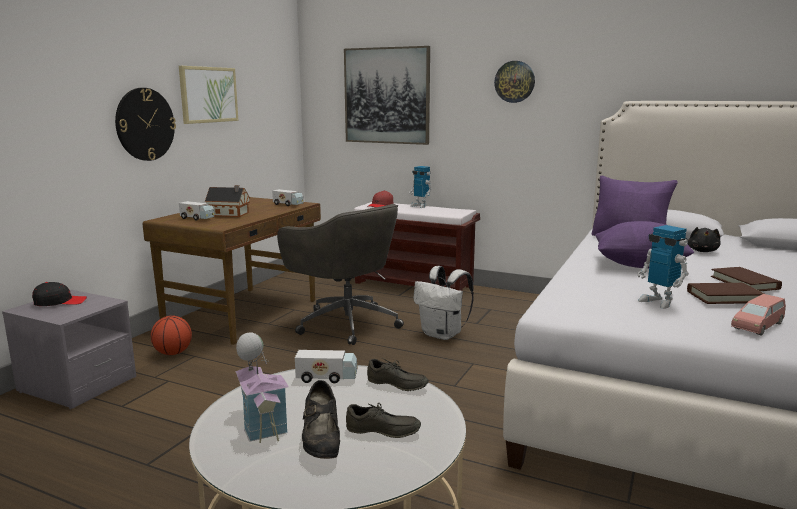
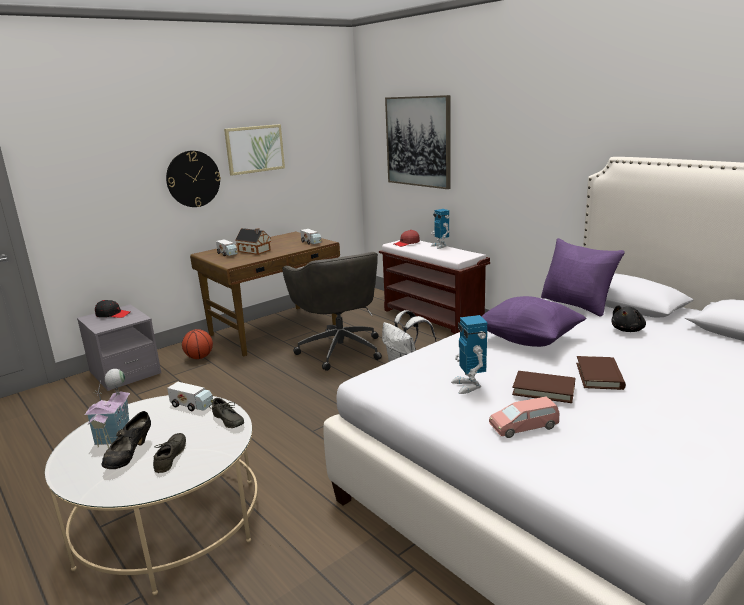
camera: 25 degrees right, 5 degrees up
(382, 432) = (172, 457): grey shoe -> grey shoe turned 120 degrees counterclockwise
(514, 81) = (519, 131): wall clock -> none

